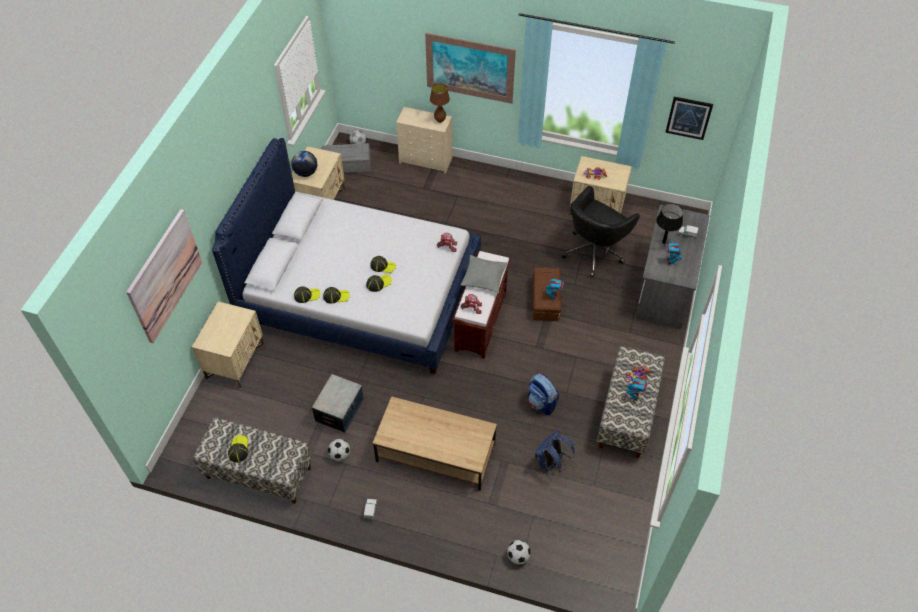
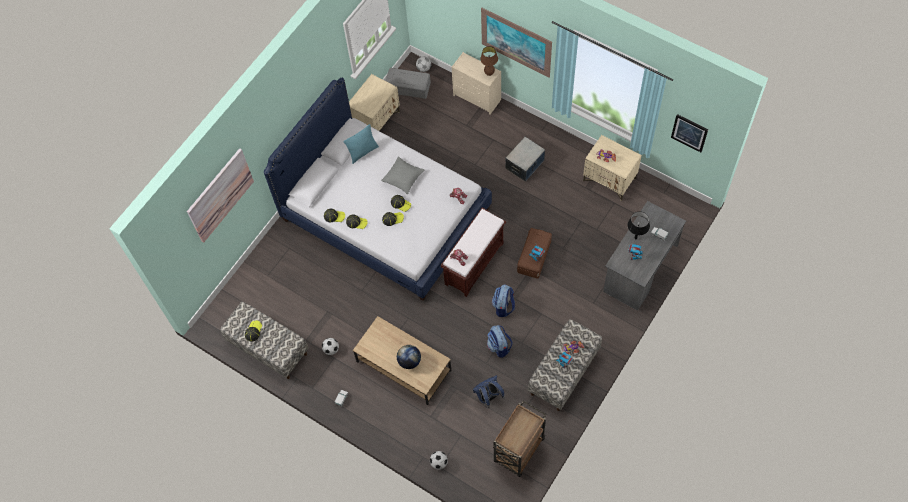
camera: 20 degrees right, 10 degrees up
(235, 360) = (272, 251): beige nightstand -> none
(306, 173) = (363, 100): globe -> globe (409, 361)
(321, 223) = (363, 152): none -> turquoise pillow
(340, 411) = (341, 313): storage box -> storage box (525, 165)
(484, 277) = (477, 234): grey pillow -> grey pillow (403, 177)
(531, 359) = (503, 306): none -> backpack
(594, 251) = (591, 221): black office chair -> none
(609, 517) = (518, 451): none -> brown cart

